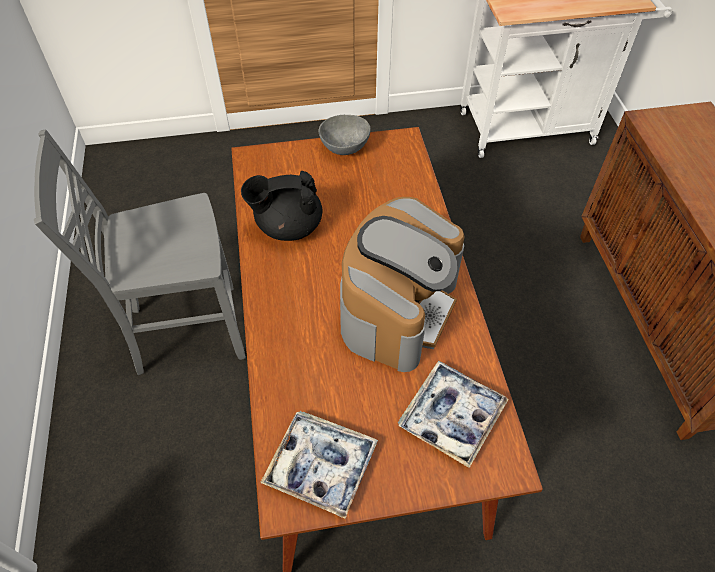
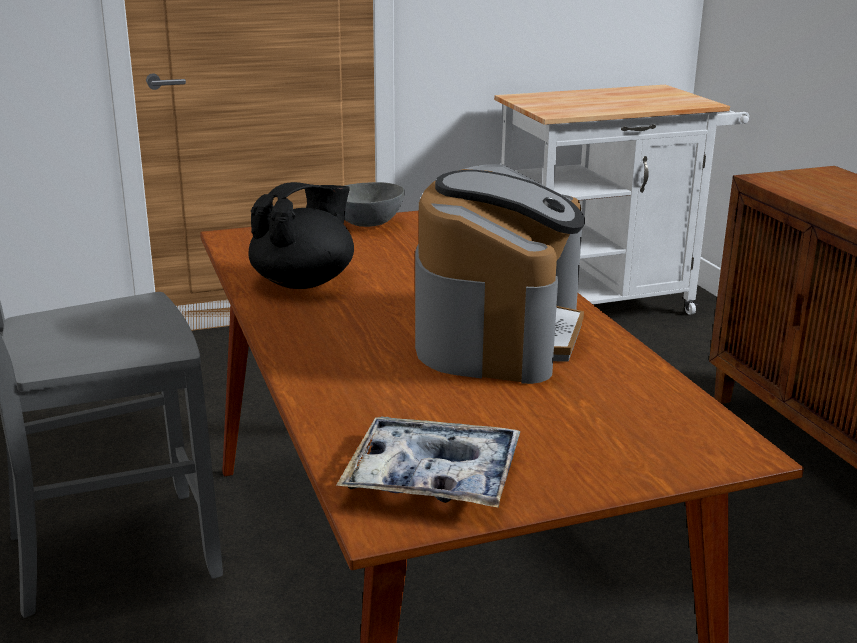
camera: 10 degrees left, 30 degrees down
(288, 226) = (304, 282): black teapot -> black teapot turned 150 degrees clockwise
(451, 416) = (625, 415): tray -> none

